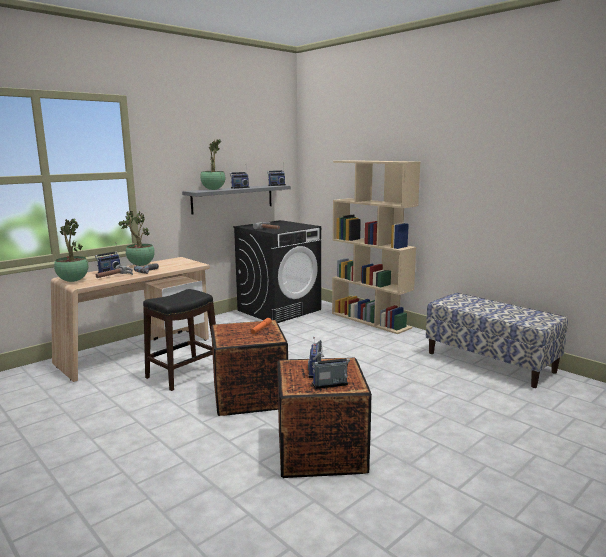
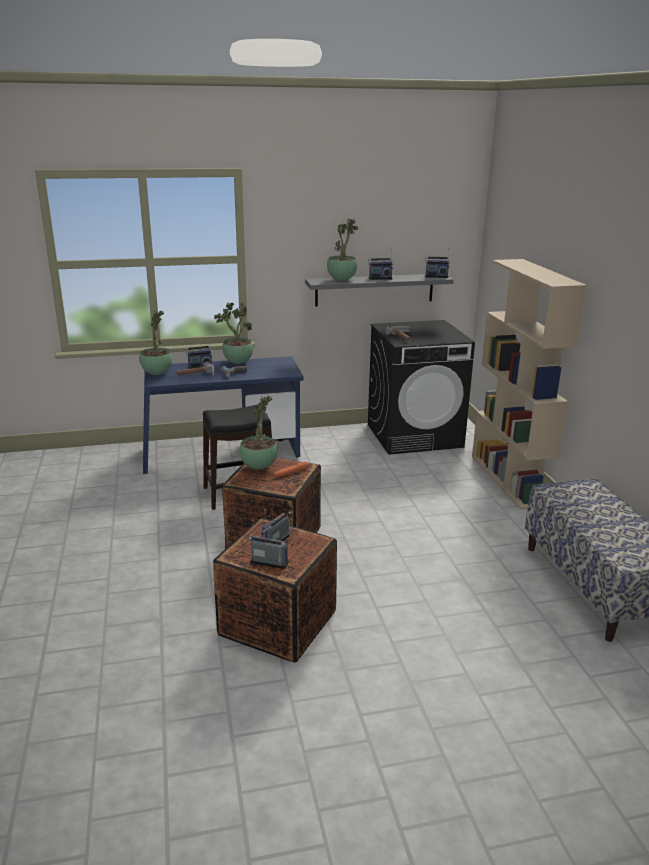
camera: 30 degrees right, 10 degrees up
(137, 352) = (222, 455): beige desk -> blue desk
(229, 330) = (259, 466): none -> potted plant

